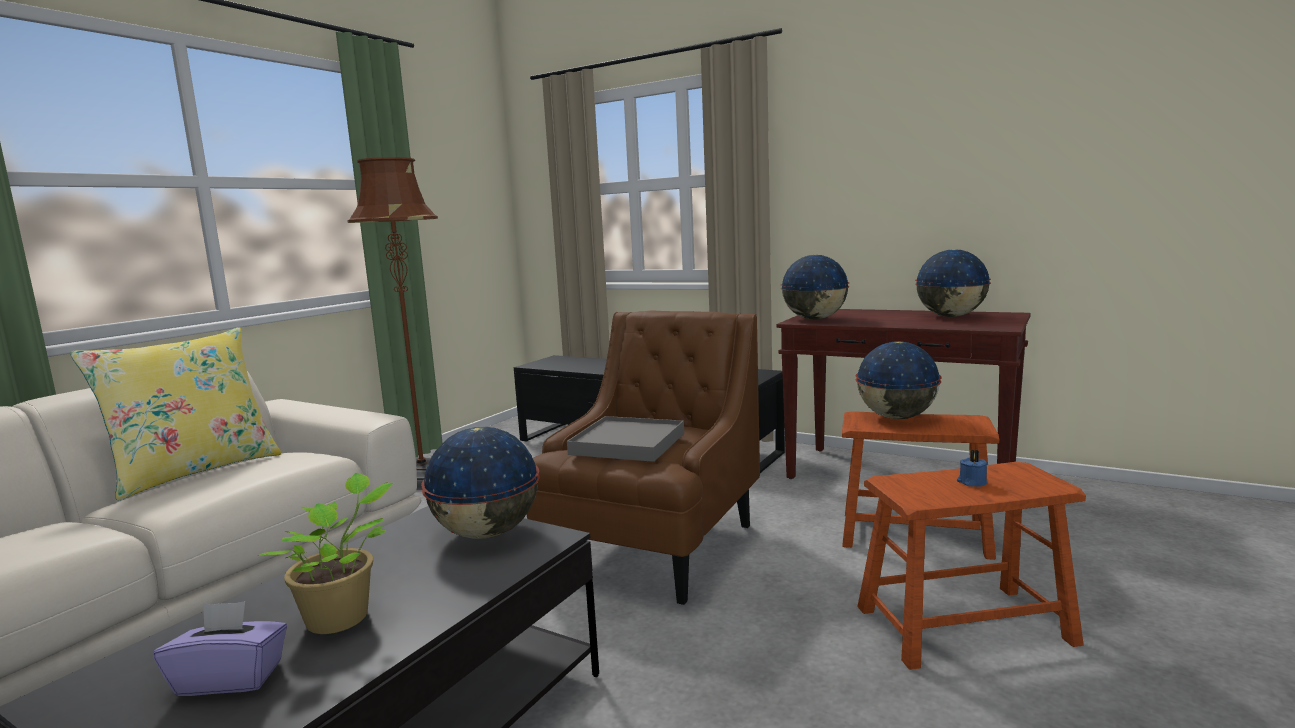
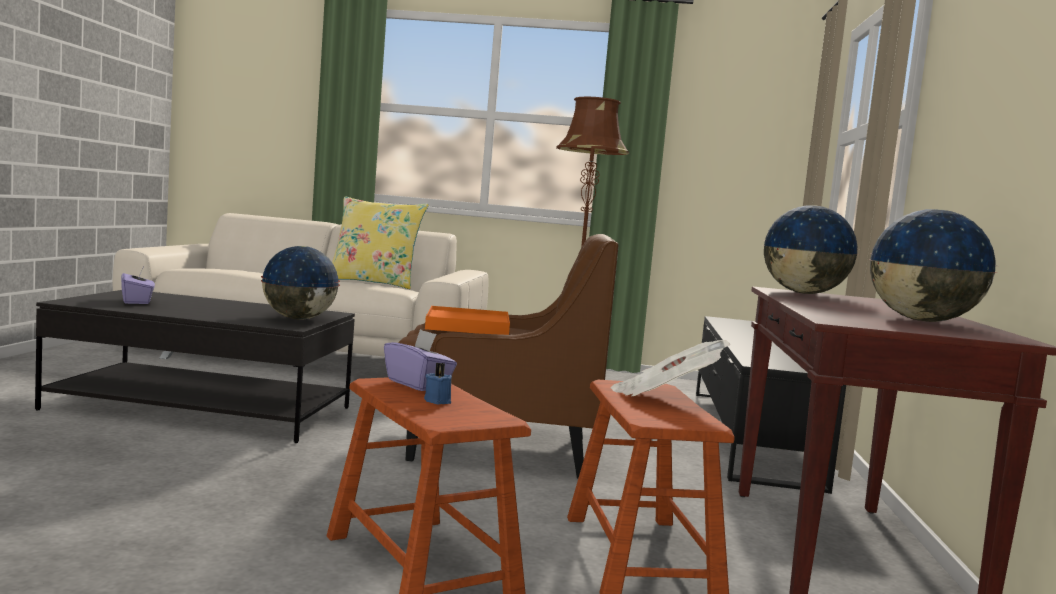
camera: 65 degrees right, 5 degrees down
(343, 618) = (190, 307): potted plant -> none
(627, 443) = (468, 326): grey tray -> orange tray
(897, 418) = (664, 397): globe -> newspaper
(914, 485) = (418, 384): none -> purple tissue box

